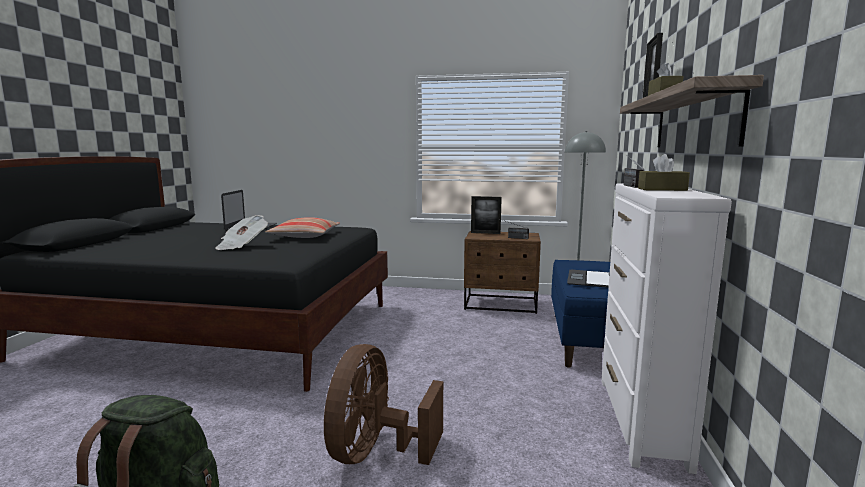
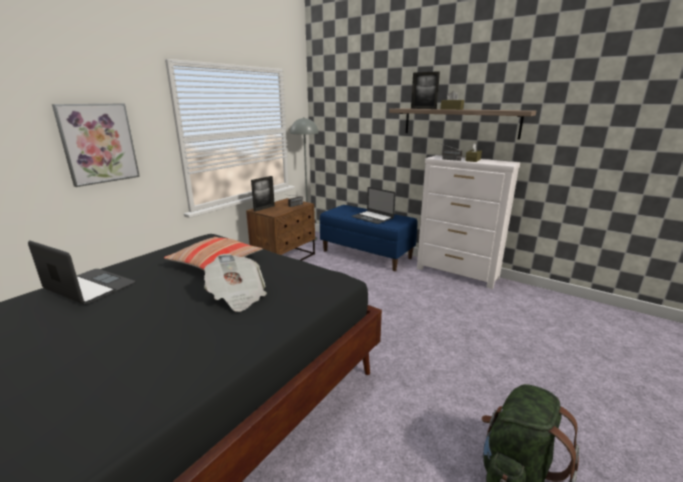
camera: 65 degrees left, 10 degrees up
(350, 145) = (98, 143): none -> picture
(376, 453) = (466, 355): brown fan -> none

